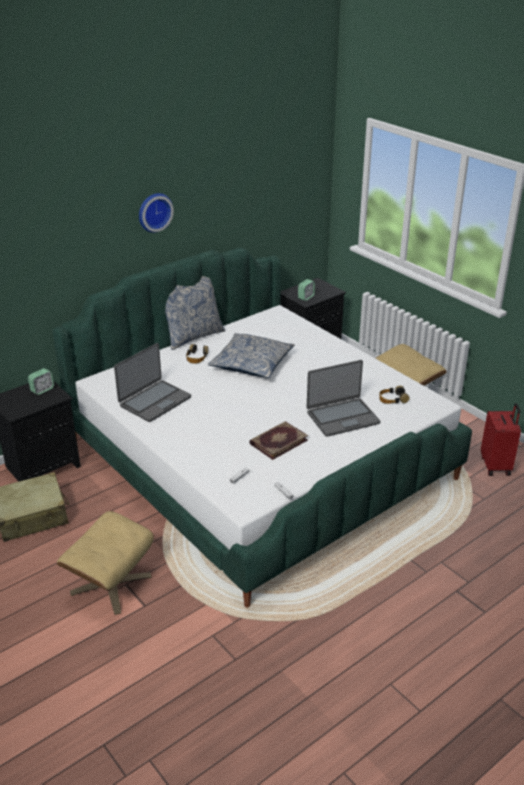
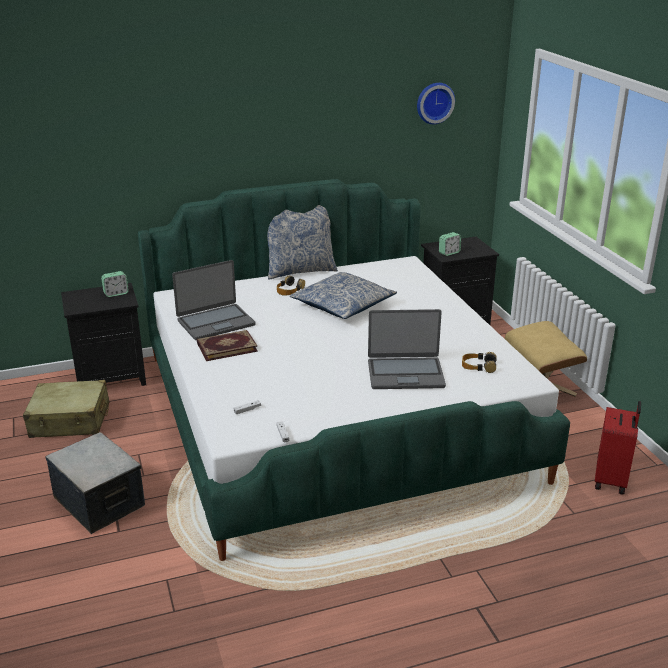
camera: 20 degrees right, 5 degrees down
(110, 584) = (100, 501): beige ottoman -> storage box
(154, 212) = (268, 125): wall clock -> wall clock (434, 102)
(278, 441) = (315, 383): book -> book (226, 347)

